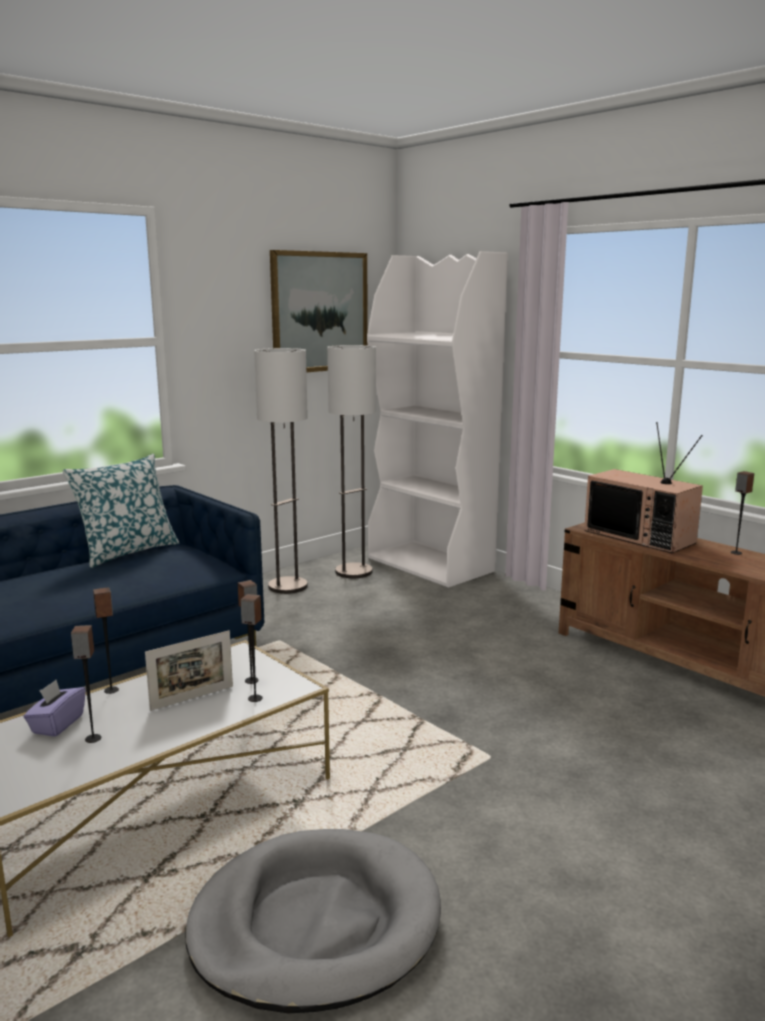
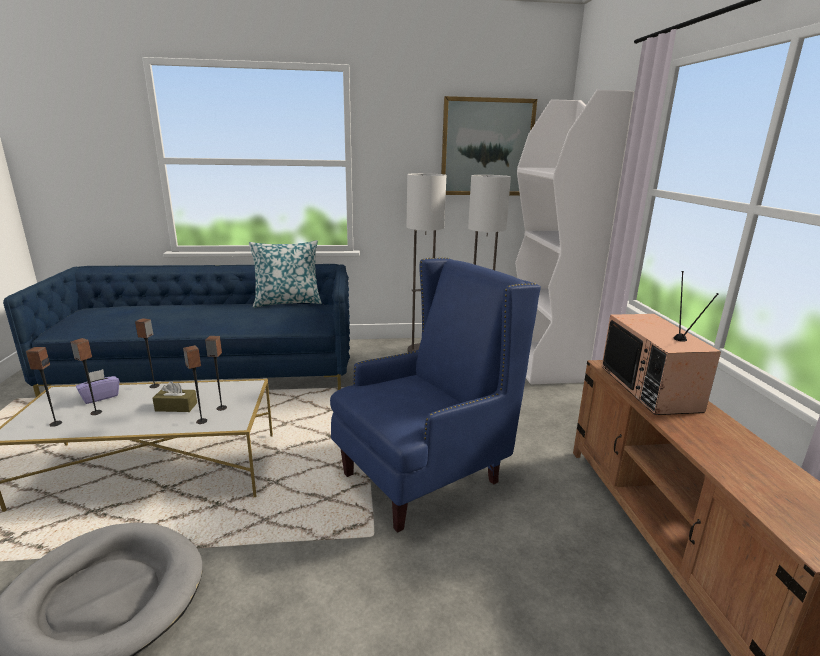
camera: 35 degrees right, 5 degrees up
(192, 698) = (176, 407): picture frame -> brown tissue box
(465, 697) = (423, 477): none -> blue armchair
(736, 553) = (737, 438): speaker -> speaker (55, 423)

